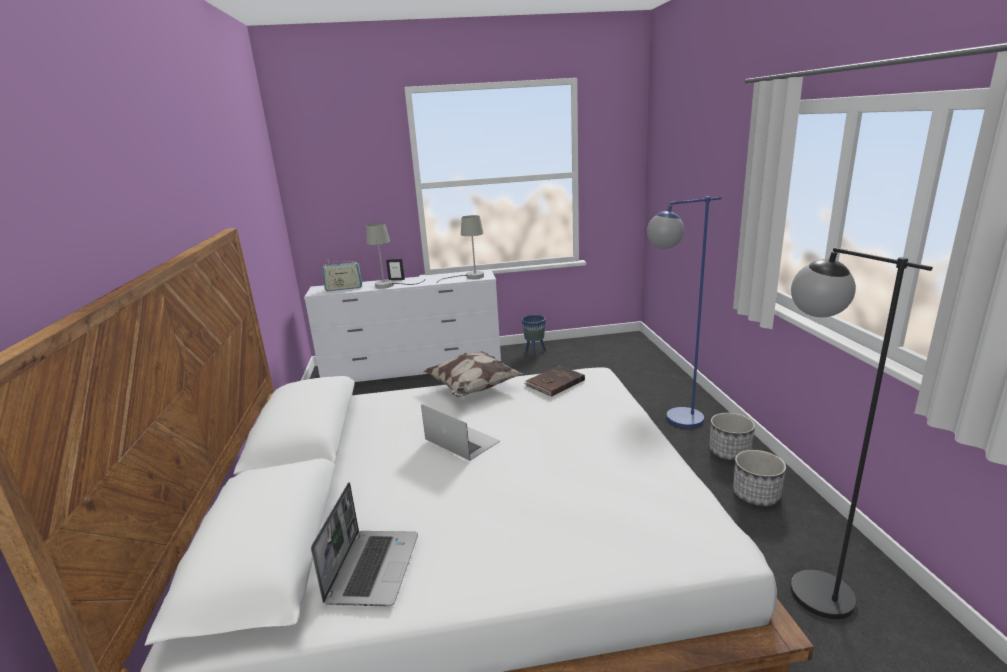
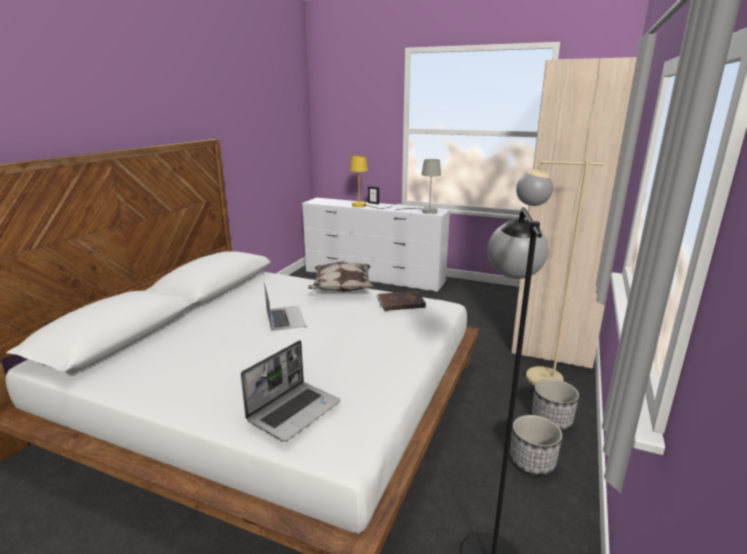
camera: 30 degrees right, 0 degrees up
(344, 288) = (332, 202): radio -> none
(372, 567) = (143, 366): laptop -> laptop (294, 411)
(390, 285) = (363, 206): grey table lamp -> yellow table lamp
(535, 352) = (476, 289): blue planter -> none
(637, 363) = (555, 322): none -> beige wardrobe
(673, 421) = (530, 377): blue floor lamp -> beige floor lamp

